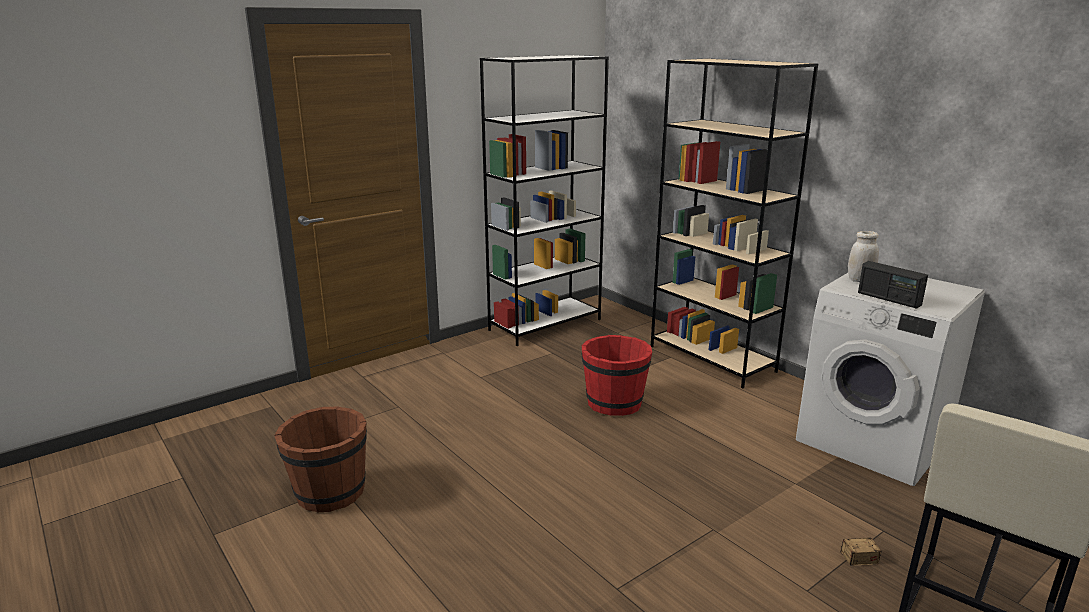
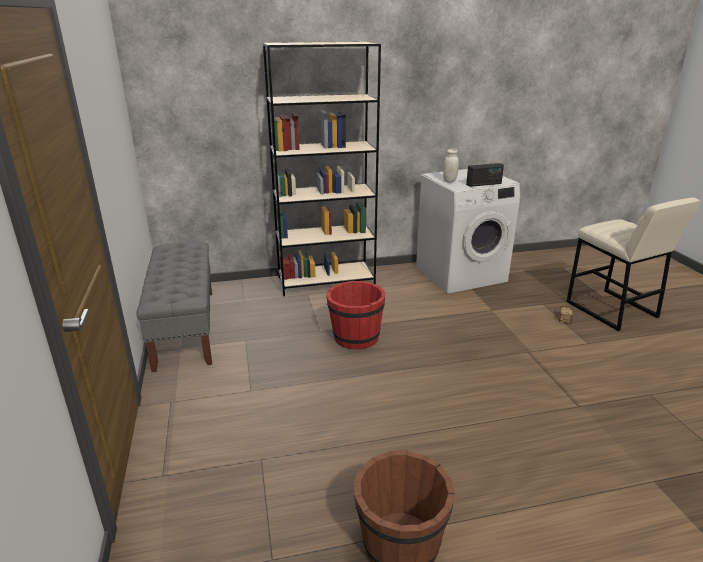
camera: 65 degrees left, 5 degrees up
(545, 324) = (185, 327): white bookcase -> grey bench

